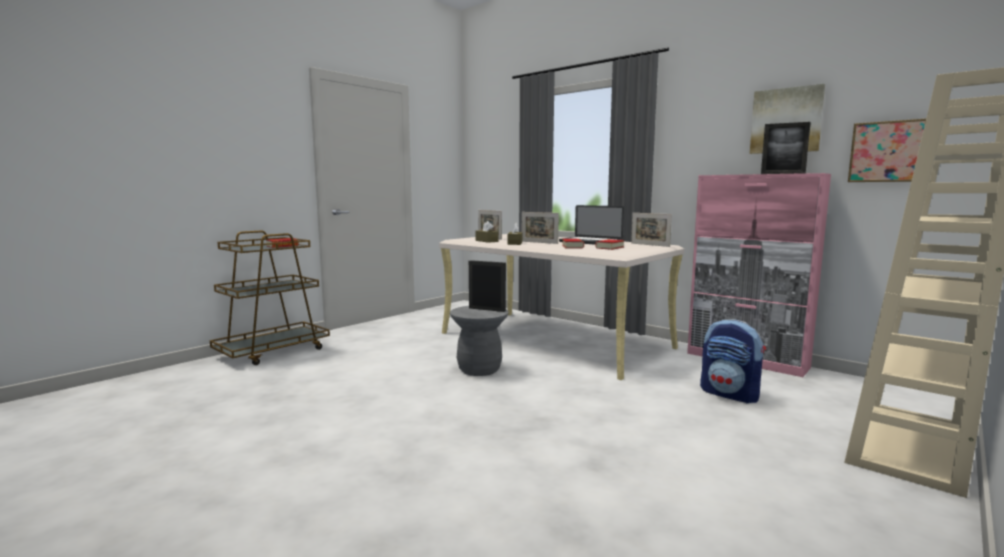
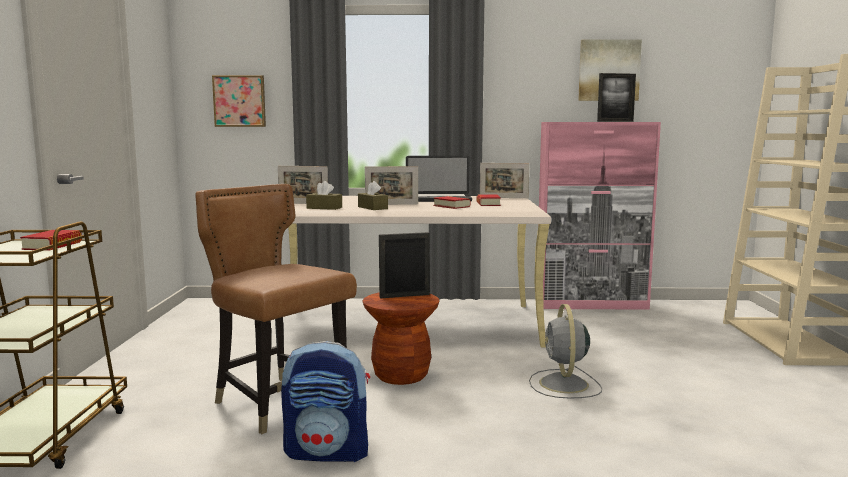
camera: 40 degrees left, 0 degrees up
(387, 364) = (279, 402): none -> brown chair
(479, 369) = (401, 375): grey stool -> brown stool
(572, 407) = (564, 385): none -> grey fan
(730, 394) = (638, 336): backpack -> backpack (328, 452)
(886, 152) = (688, 104): picture -> picture (240, 101)

